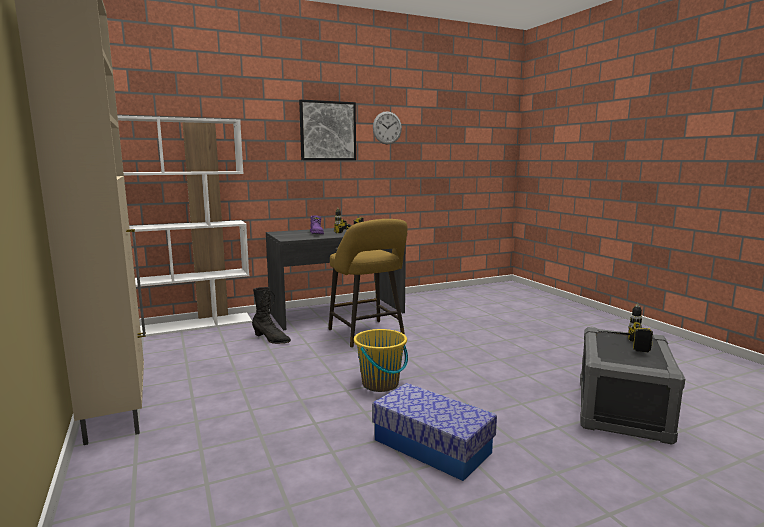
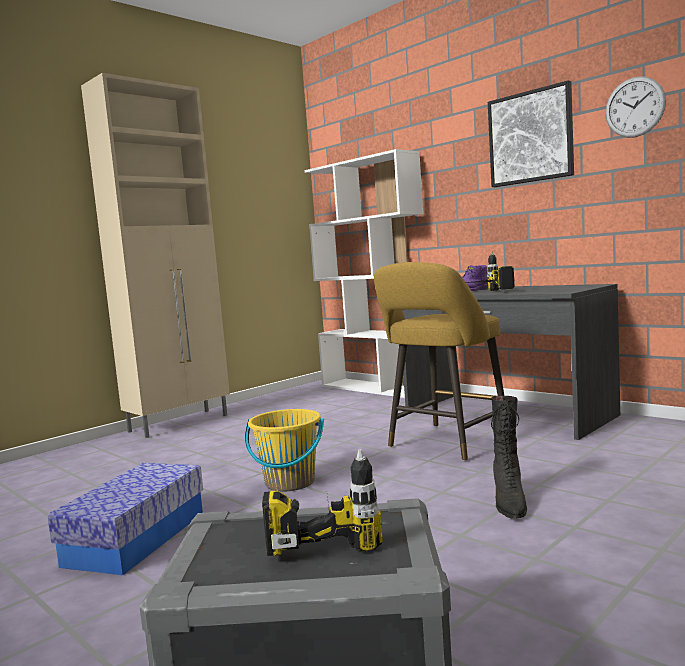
camera: 70 degrees right, 5 degrees down
(271, 339) = (371, 416): black boot -> black boot (509, 502)

